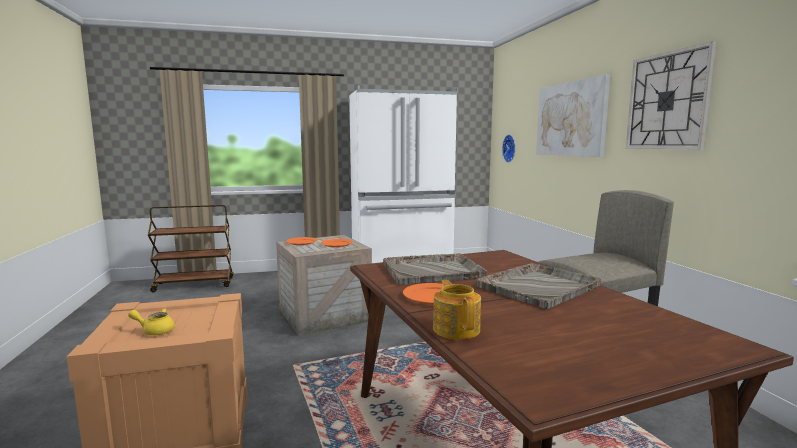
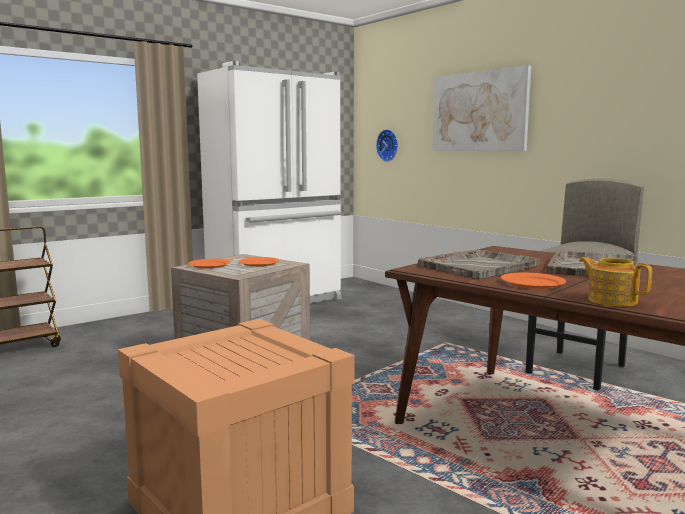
camera: 25 degrees left, 0 degrees up
(155, 331) = (237, 366): yellow teapot -> none
(667, 101) = (602, 94): wall clock -> none

